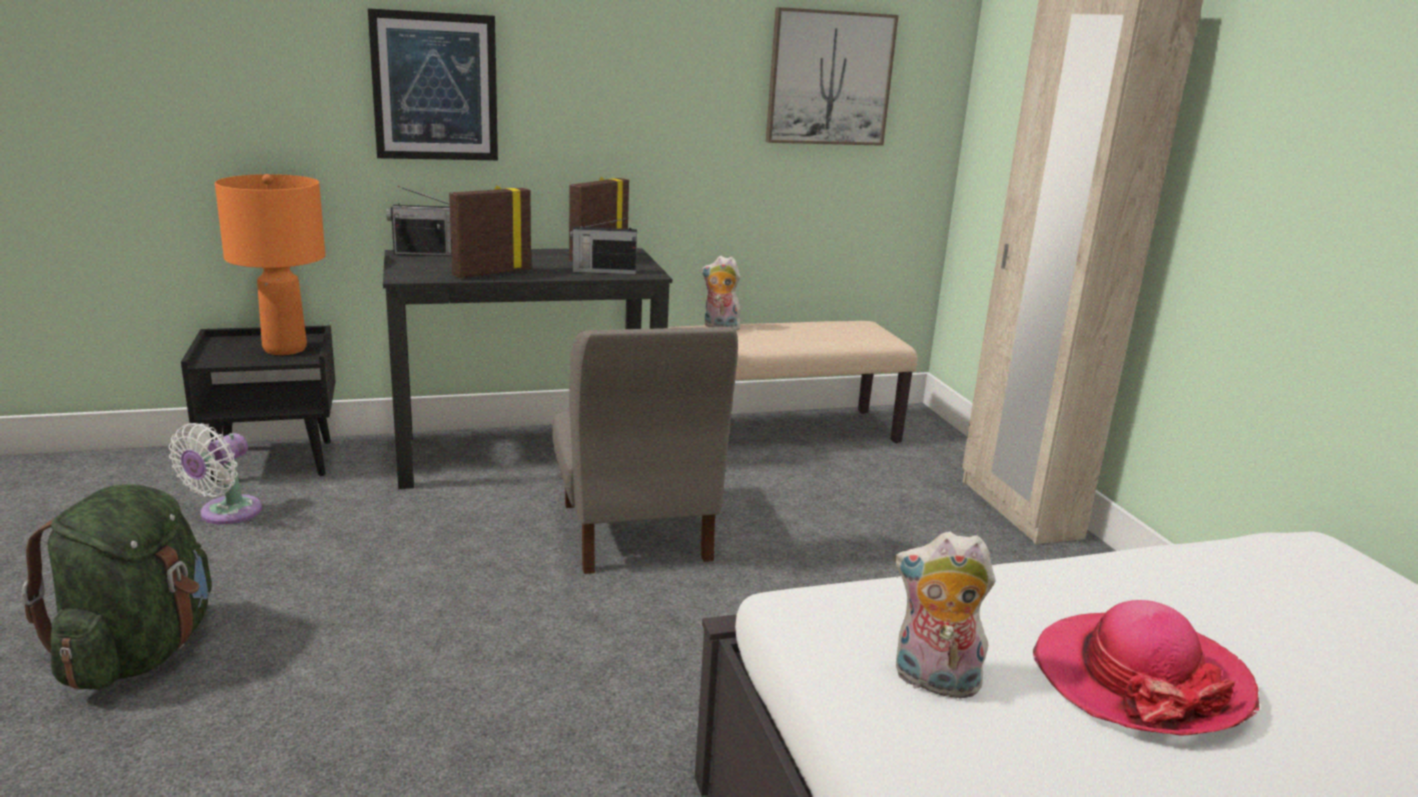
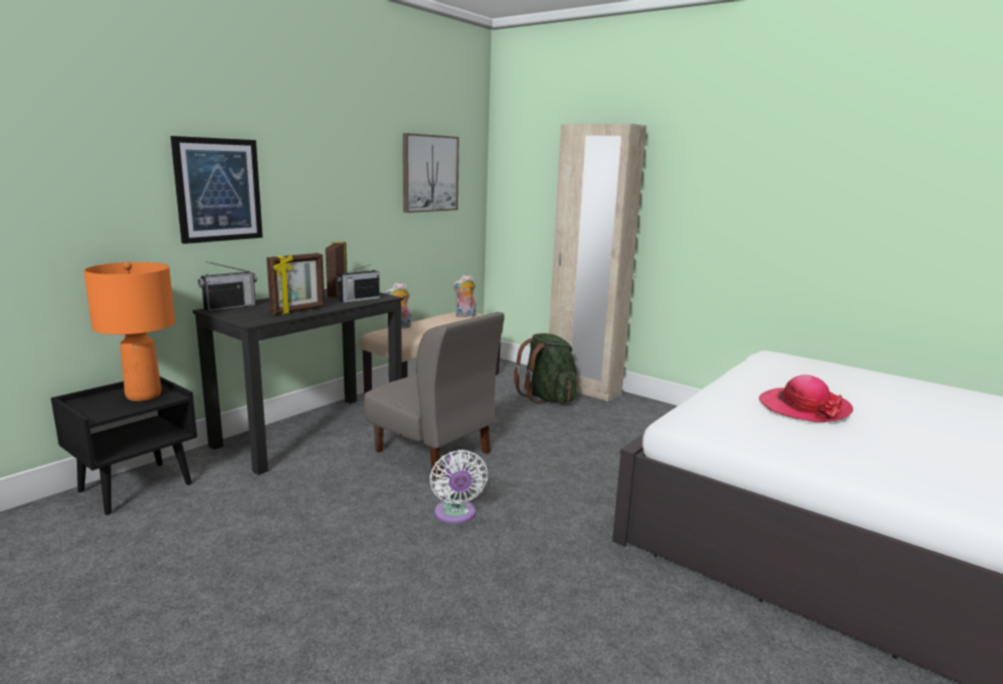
camera: 35 degrees left, 5 degrees down
(138, 652) = (227, 623): green backpack -> green backpack (547, 398)
(225, 514) = (152, 528): white fan -> white fan (455, 515)
(491, 273) = (298, 311): picture frame -> picture frame turned 150 degrees counterclockwise
(933, 682) = (759, 430): plush toy -> plush toy (465, 316)

